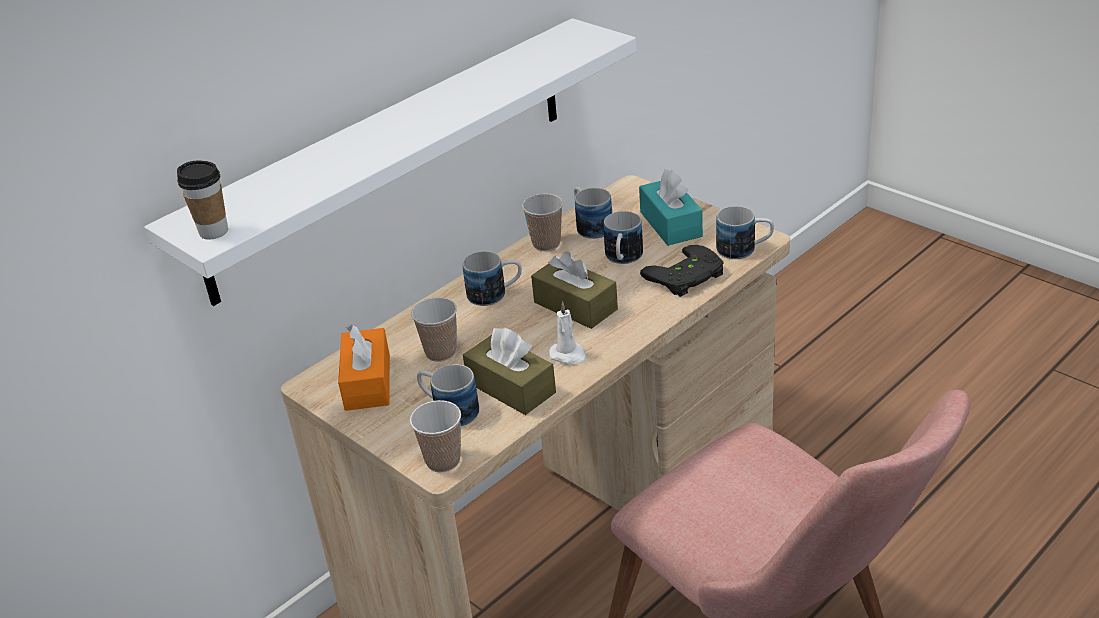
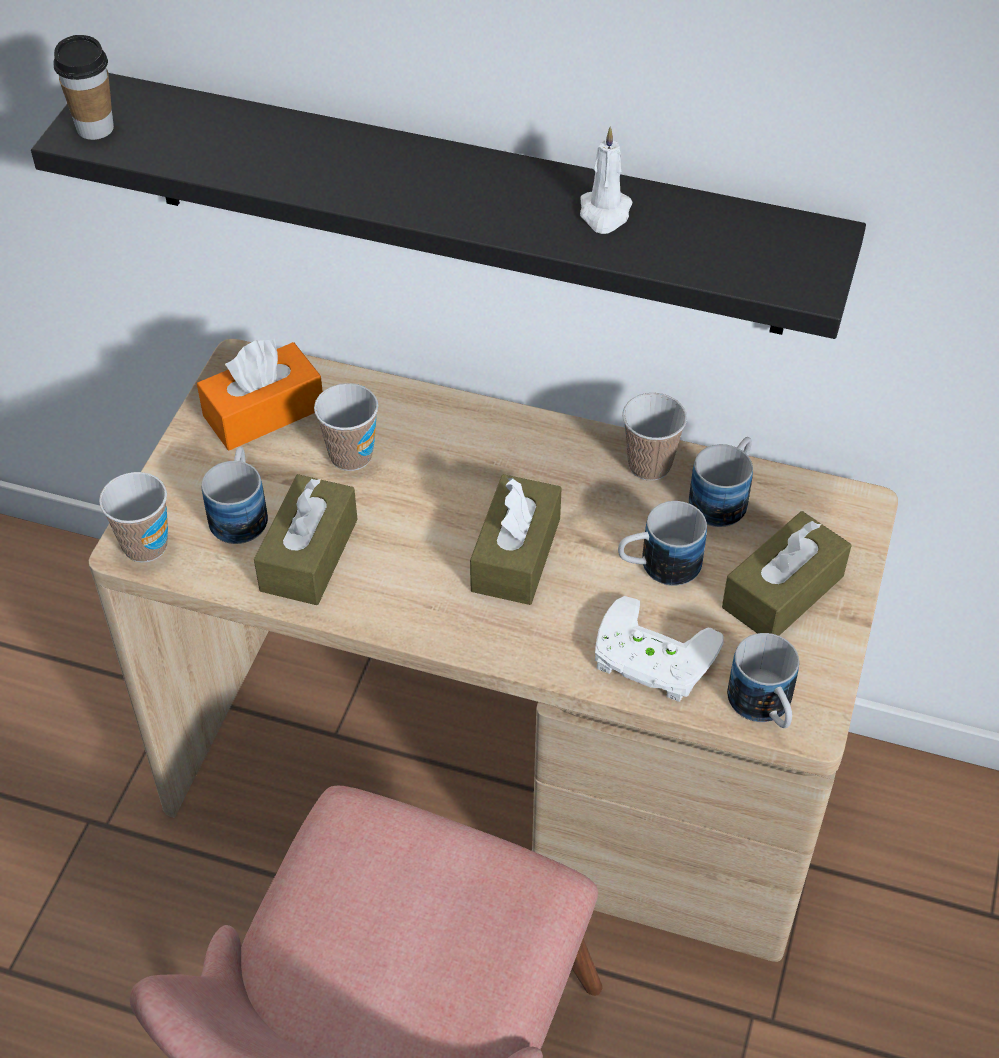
camera: 60 degrees right, 15 degrees up
(391, 156) = (463, 204): white shelf -> black shelf
(495, 294) = (502, 458): mug -> none
(569, 355) = (401, 589): white candle -> white candle (604, 213)
(670, 224) = (783, 592): turquoise tissue box -> brown tissue box
(687, 277) = (650, 660): black game controller -> white game controller

